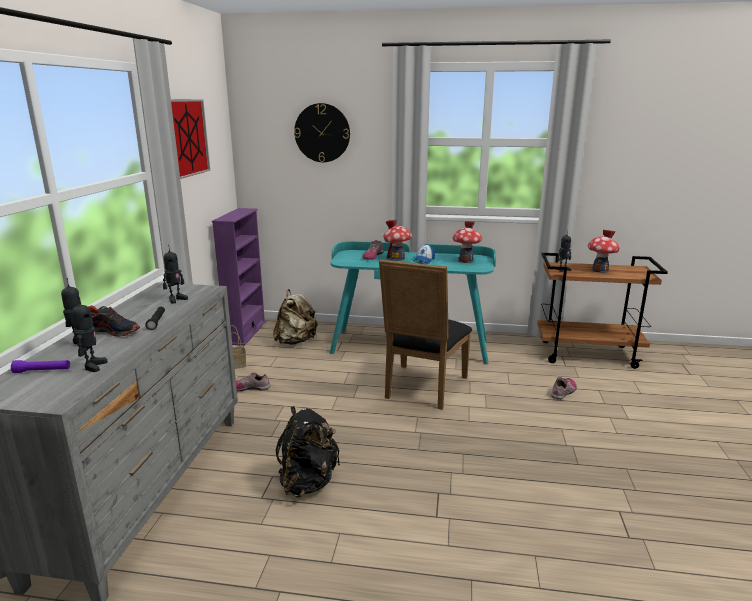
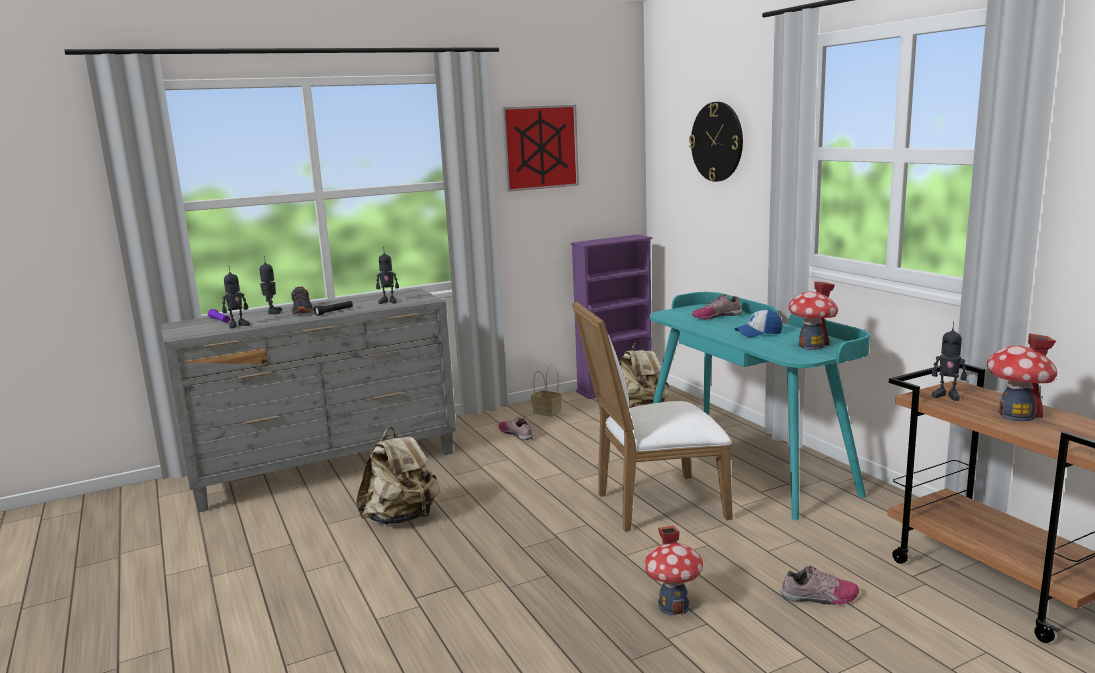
camera: 55 degrees right, 5 degrees down
(308, 482) = (402, 518): black backpack -> beige backpack
(397, 258) = (735, 324): toy house -> toy house (673, 606)
(422, 389) = (653, 505): black chair -> white chair

